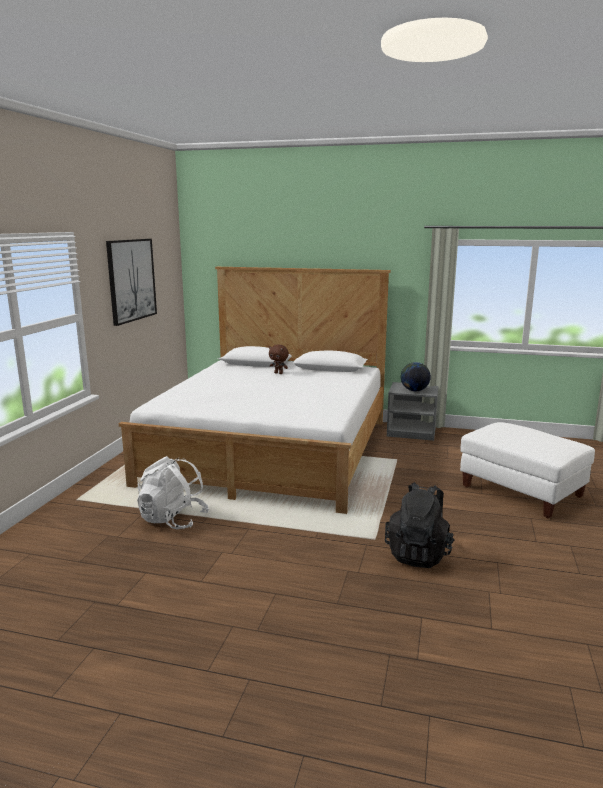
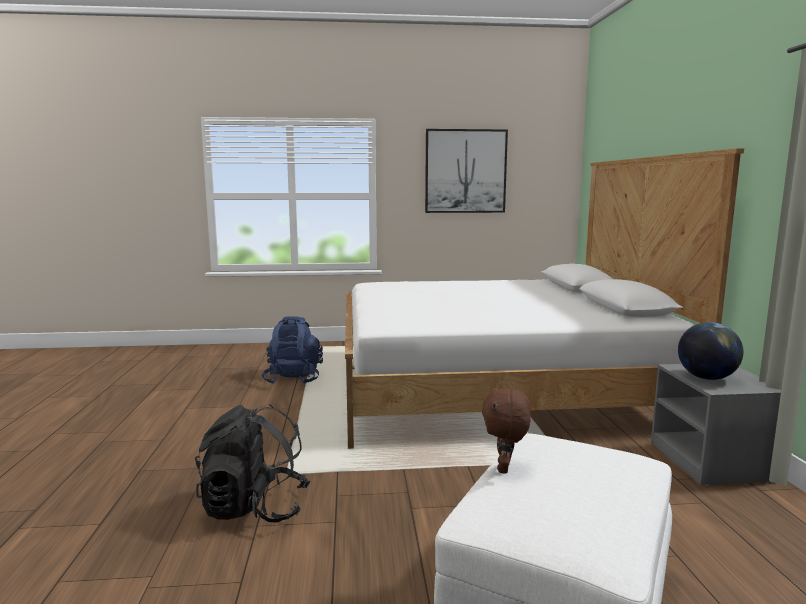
camera: 70 degrees right, 5 degrees down
(173, 520) = (293, 379): white backpack -> blue backpack
(279, 373) = (550, 296): brown plush toy -> brown plush toy (505, 468)

